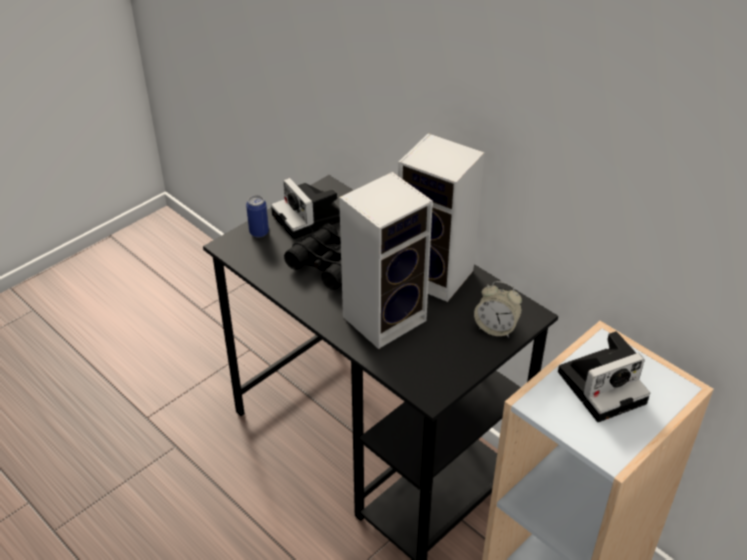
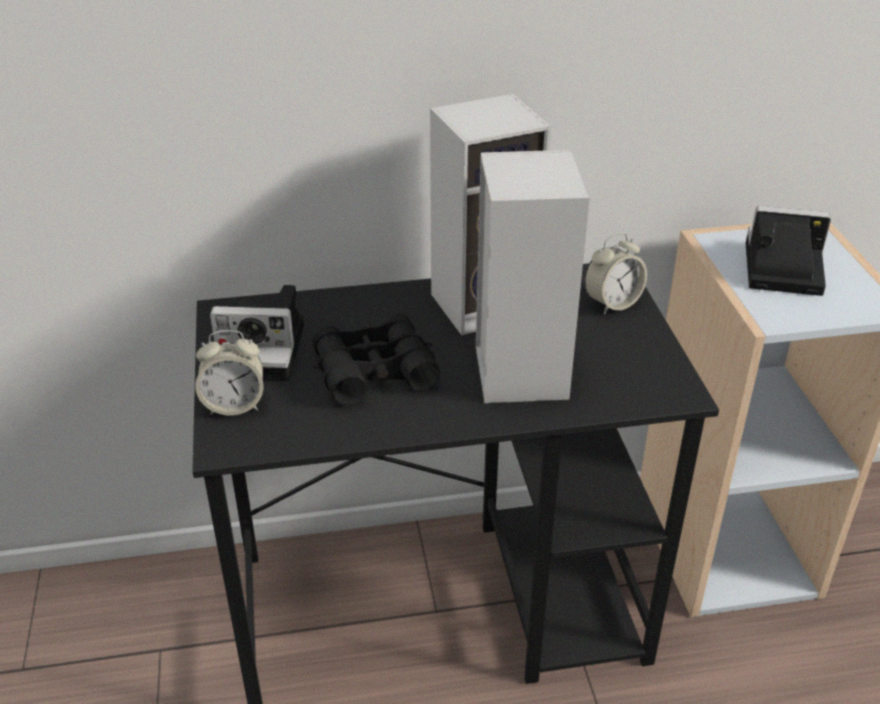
camera: 55 degrees left, 5 degrees down
(259, 232) = (234, 405): can -> alarm clock
(603, 385) = (778, 268): camera -> camera turned 90 degrees counterclockwise

